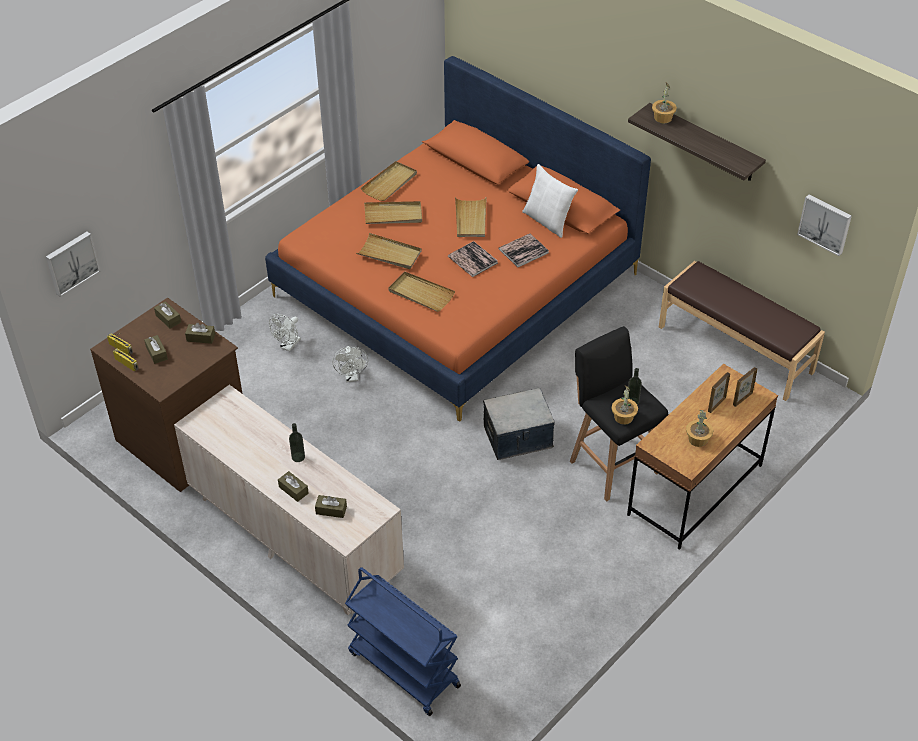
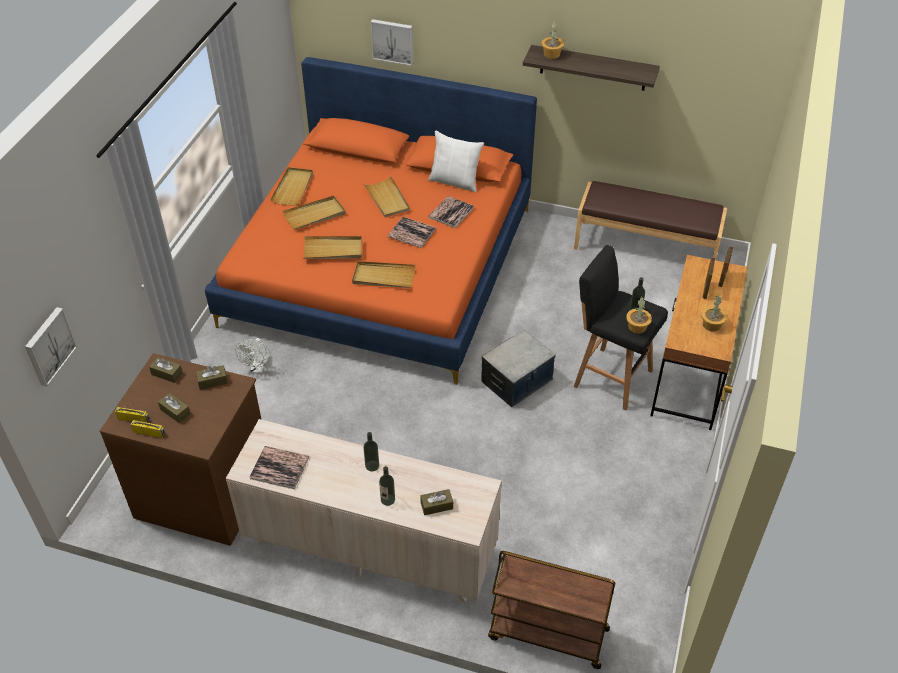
camera: 25 degrees left, 0 degrees up
(221, 431) = (279, 468): none -> book
(293, 490) = (388, 500): brown tissue box -> bottle
(352, 377) = (335, 377): white fan -> none
(403, 669) = (547, 634): blue cart -> brown cart
(825, 223) = (724, 109): picture -> picture (393, 41)

